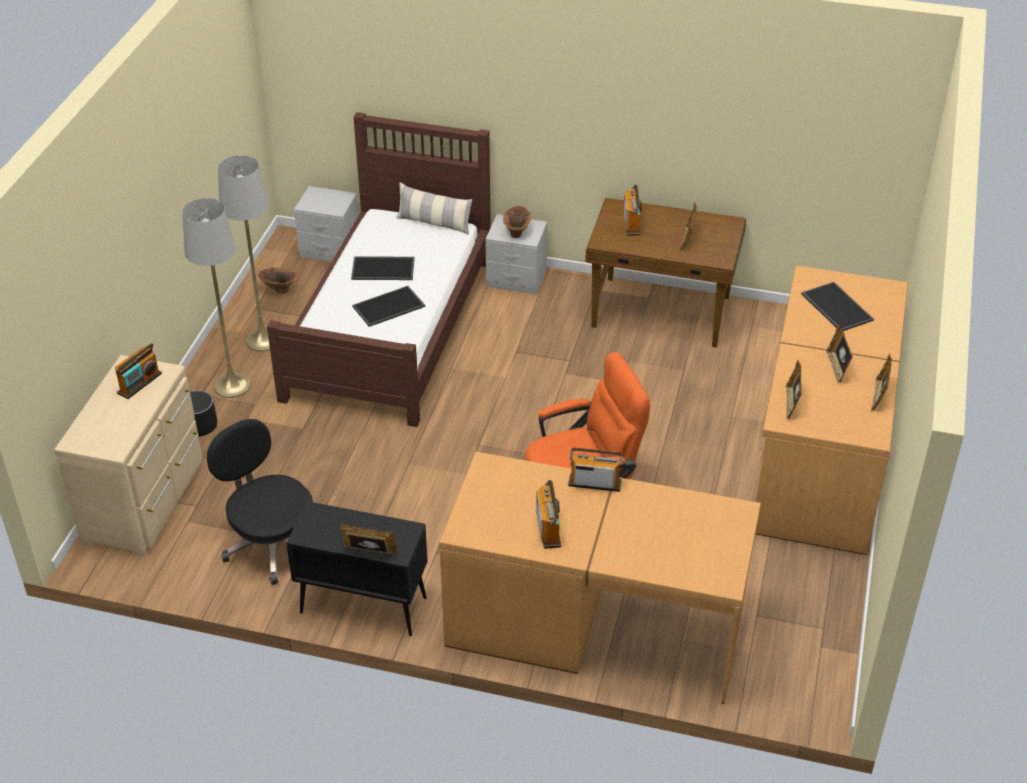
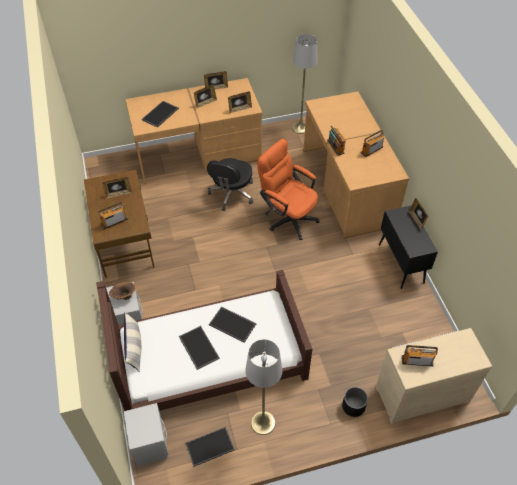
camera: 120 degrees left, 10 degrees up
(232, 385) = (312, 412): grey floor lamp -> grey floor lamp (300, 128)
(272, 543) = (399, 318): black office chair -> black office chair (232, 194)
(279, 289) = (209, 447): brown vase -> tray

